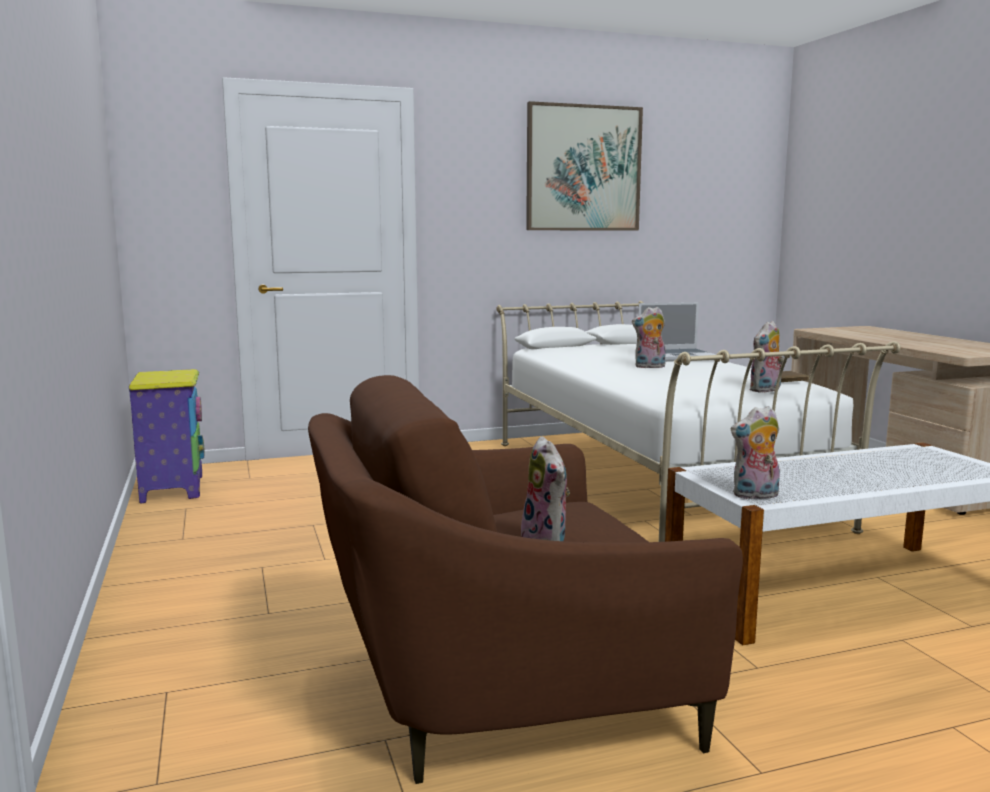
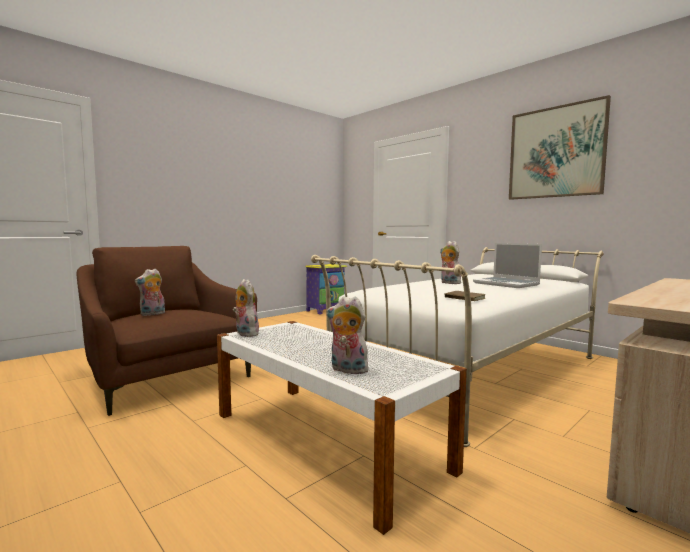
camera: 65 degrees right, 5 degrees down
(766, 390) = (417, 298): plush toy -> plush toy (347, 370)

